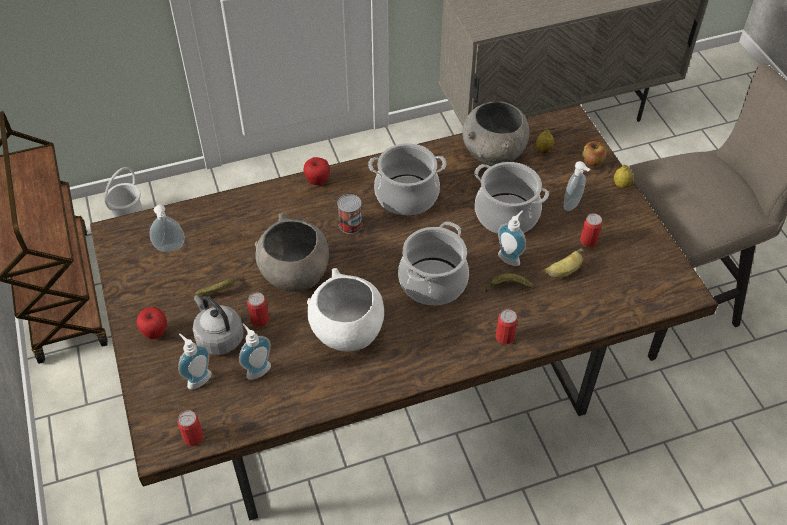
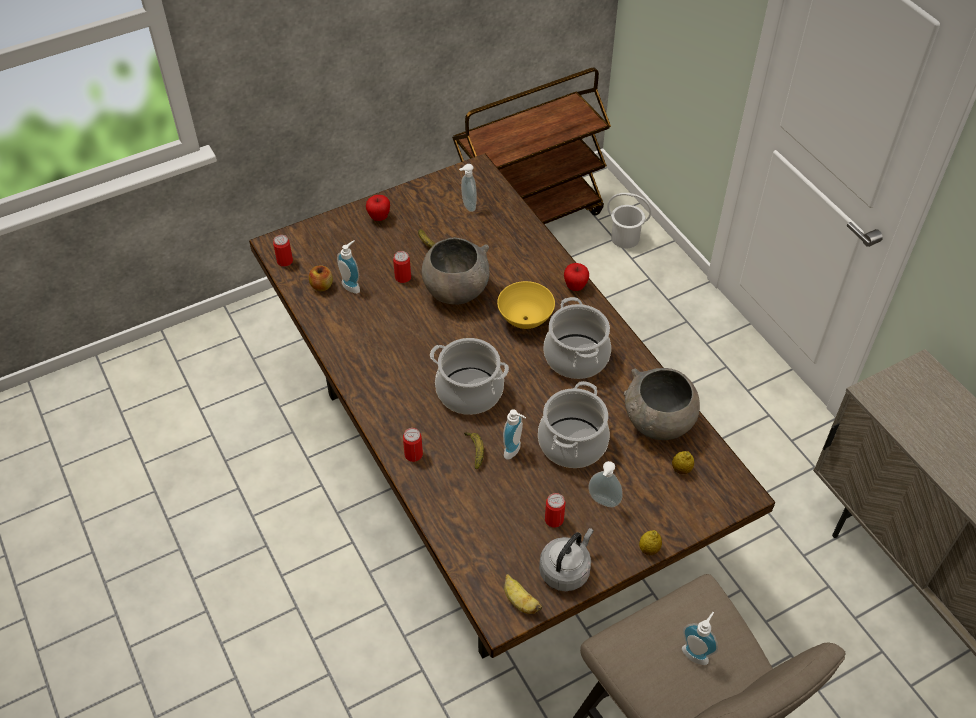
camera: 80 degrees right, 0 degrees up
(197, 378) = (339, 251): soap dispenser -> soap dispenser (696, 652)
(218, 337) = (381, 255): grey kettle -> grey kettle (566, 570)
(347, 333) = (399, 337): white bowl -> none
(350, 225) = (526, 319): can -> yellow bowl
(563, 272) = (505, 498): banana -> banana (520, 601)
(592, 162) = (678, 518): apple -> apple (322, 286)

